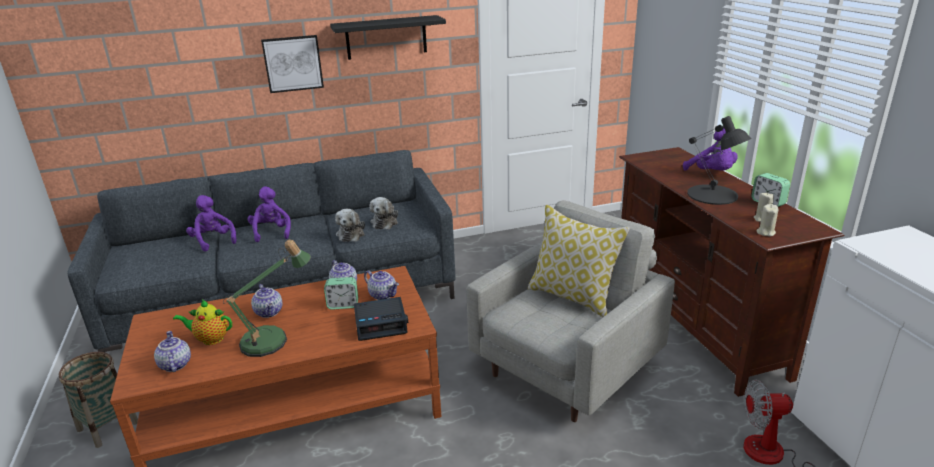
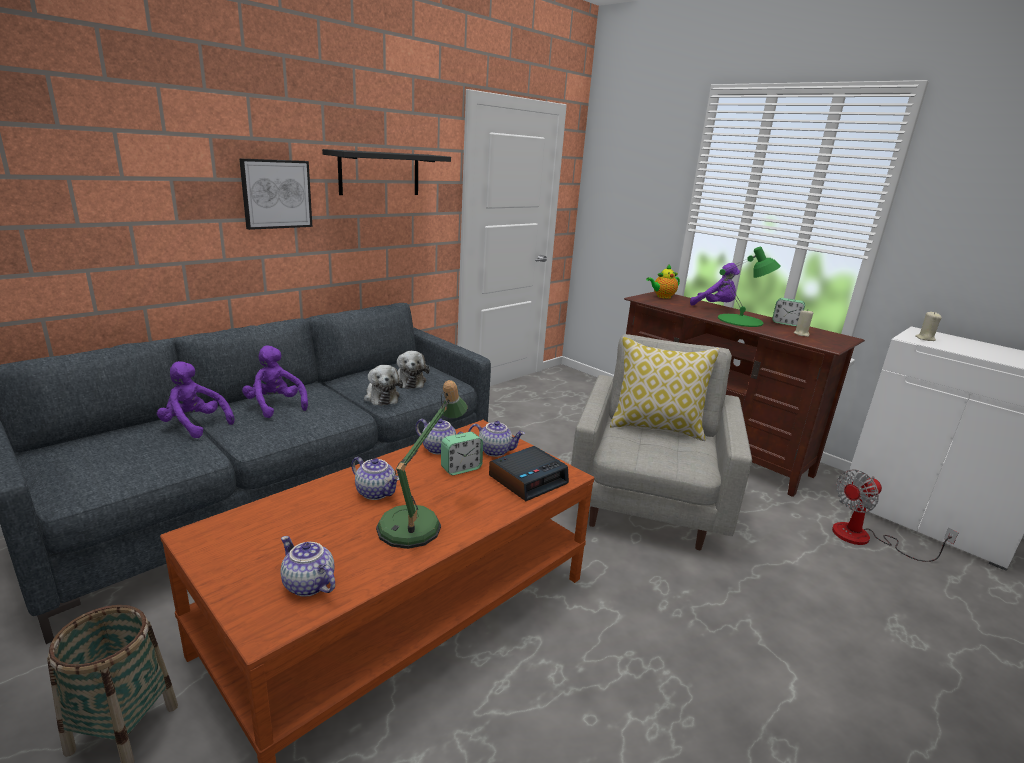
camera: 30 degrees left, 5 degrees down
(210, 339) = (327, 540): teapot -> teapot (662, 297)
(713, 195) = (741, 320): black table lamp -> green table lamp
(765, 232) = (818, 342): beige candle -> beige candle (925, 339)

